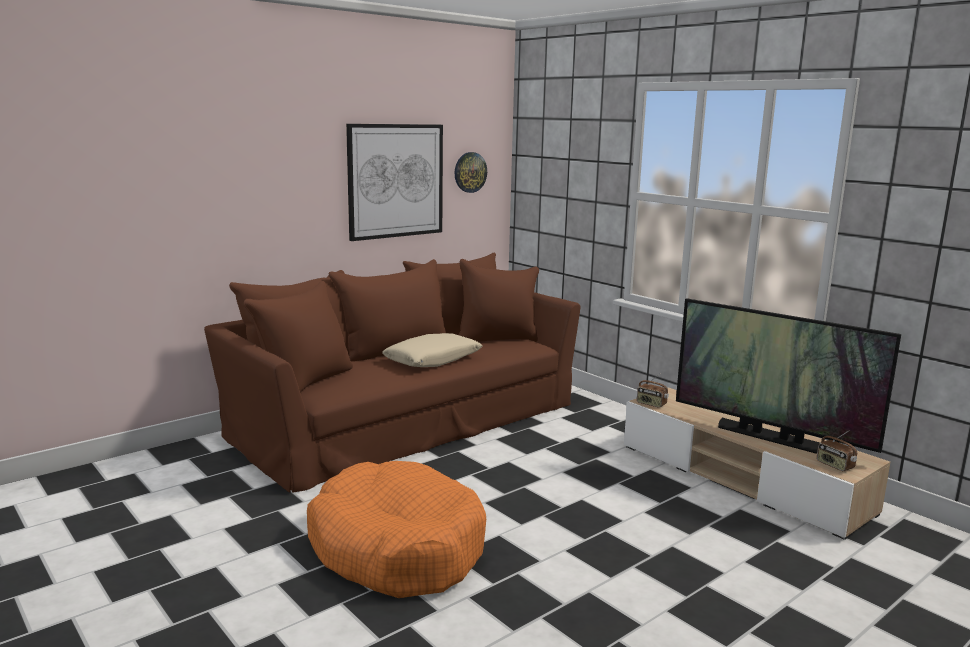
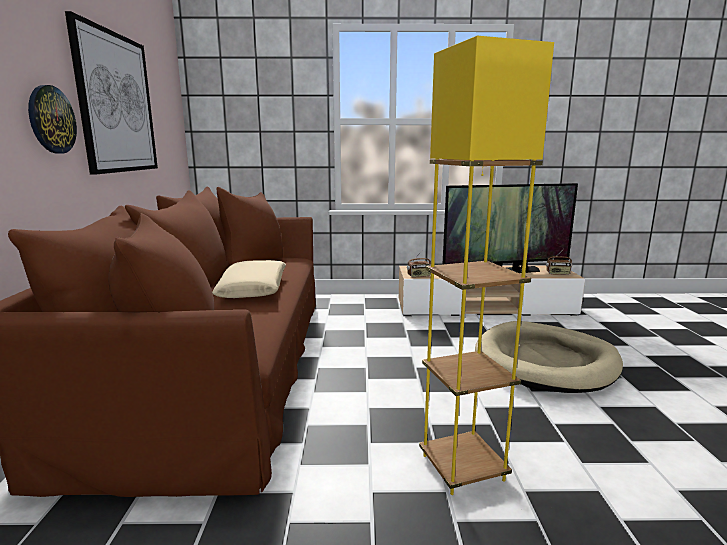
camera: 50 degrees left, 0 degrees up
(397, 548) = (462, 467): orange dog bed -> yellow floor lamp
(470, 172) = (163, 106): wall clock -> wall clock (51, 120)
(648, 545) = (545, 361): none -> beige dog bed

